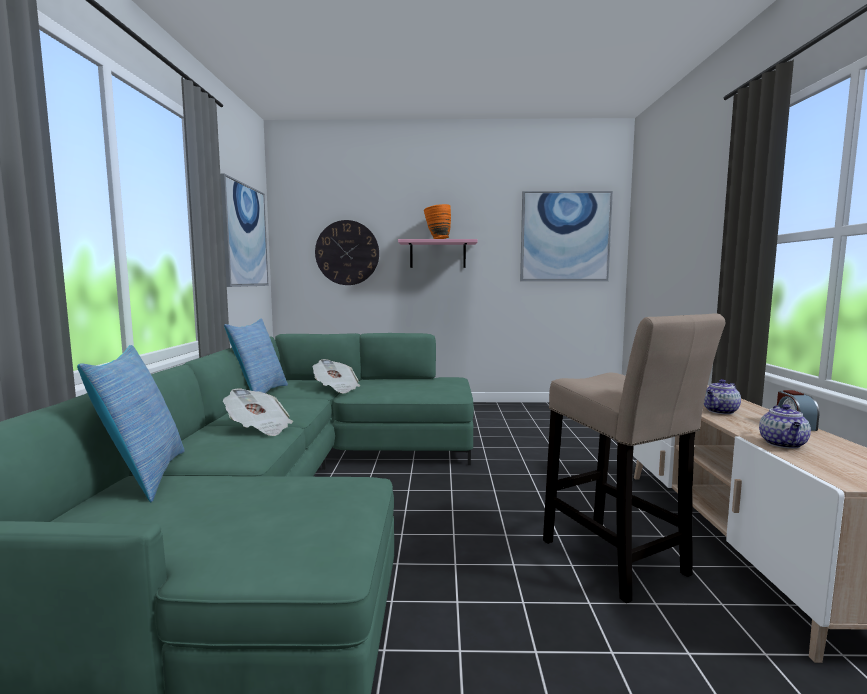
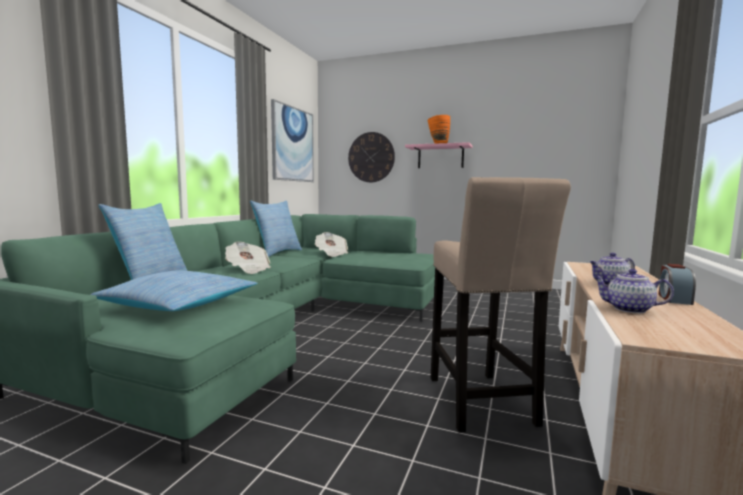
camera: 20 degrees right, 0 degrees up
(247, 507) = (180, 304): none -> pillow
(565, 236) = (555, 138): picture -> none
(783, 444) = (628, 309): teapot -> teapot turned 75 degrees clockwise

